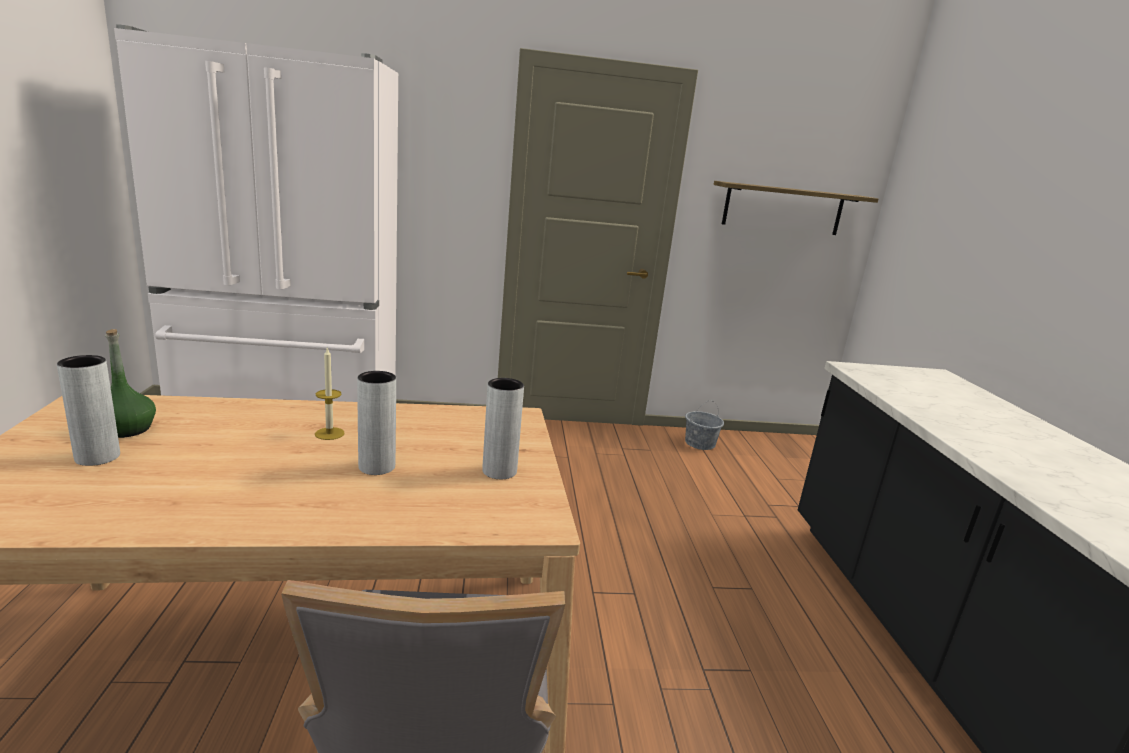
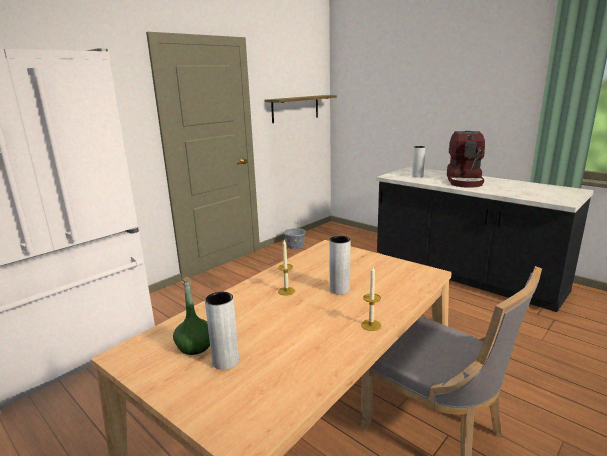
camera: 40 degrees left, 0 degrees up
(280, 524) = (371, 325): none -> candle
(499, 471) = (376, 266): grey vase -> grey vase (417, 176)
(1001, 431) = (465, 181): none -> coffee machine

